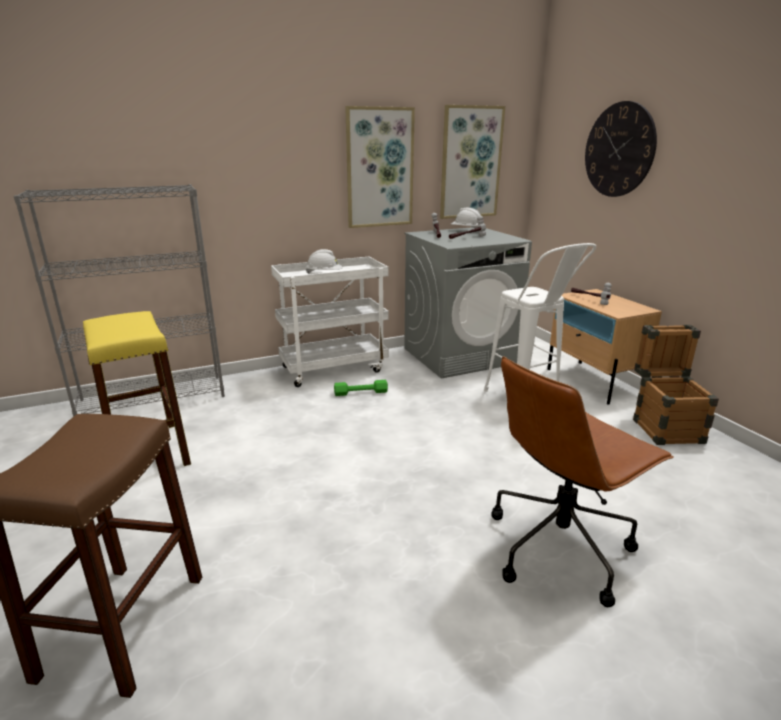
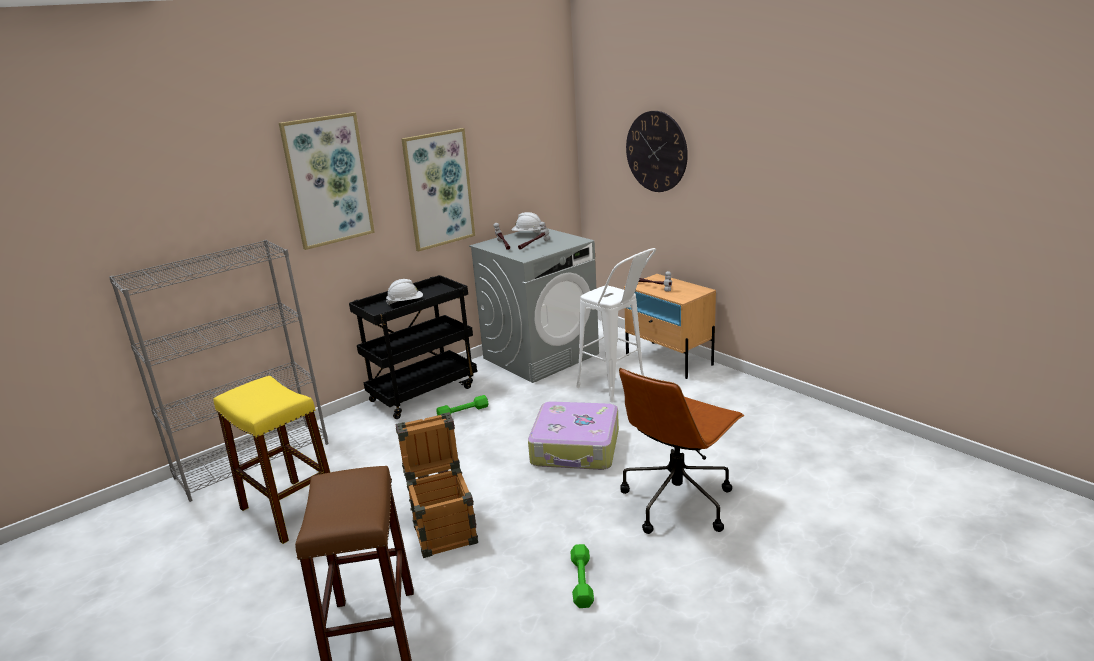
camera: 15 degrees left, 0 degrees up
(334, 368) = (423, 393): white cart -> black cart
(398, 627) = (581, 581): none -> green dumbbell
(459, 453) = (576, 448): none -> suitcase
(470, 163) = (520, 168): picture -> picture (328, 180)
(664, 427) = (734, 390): crate -> crate (444, 528)

